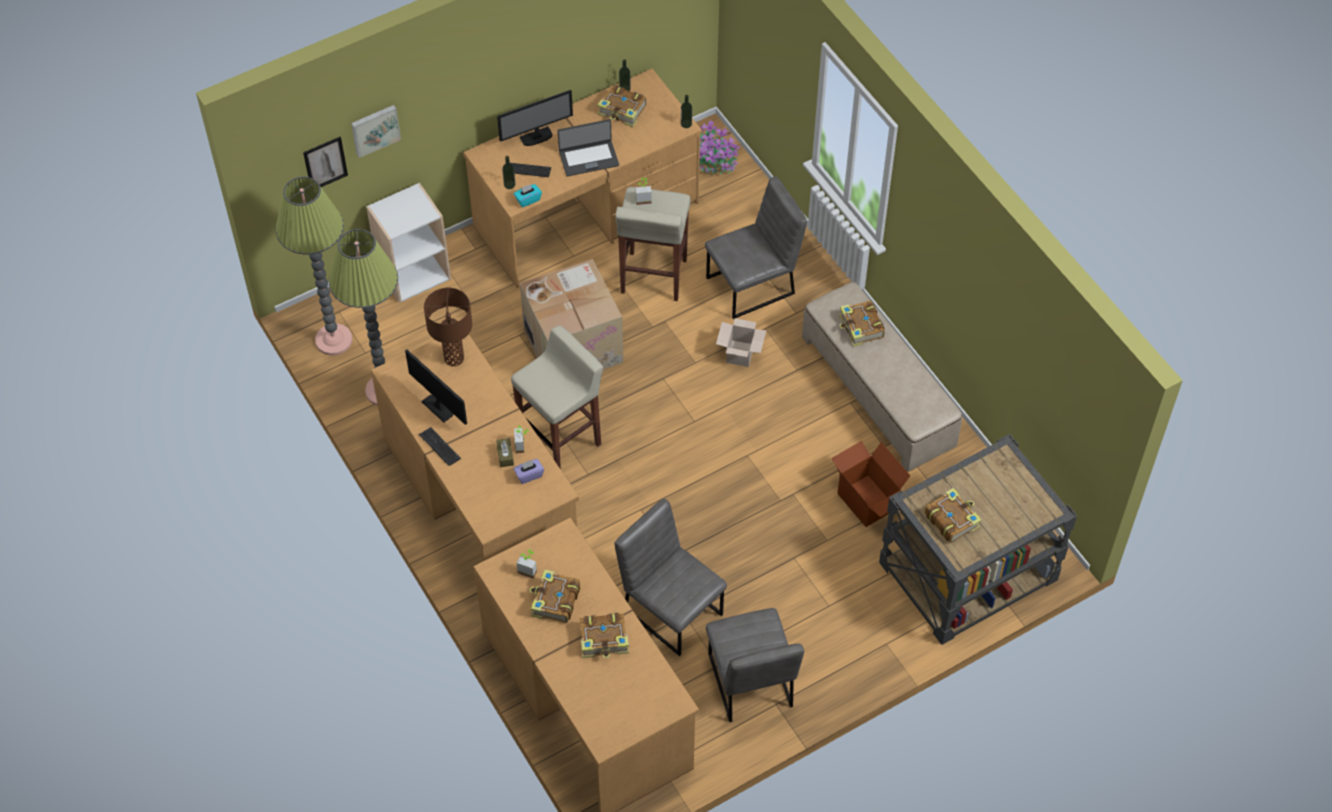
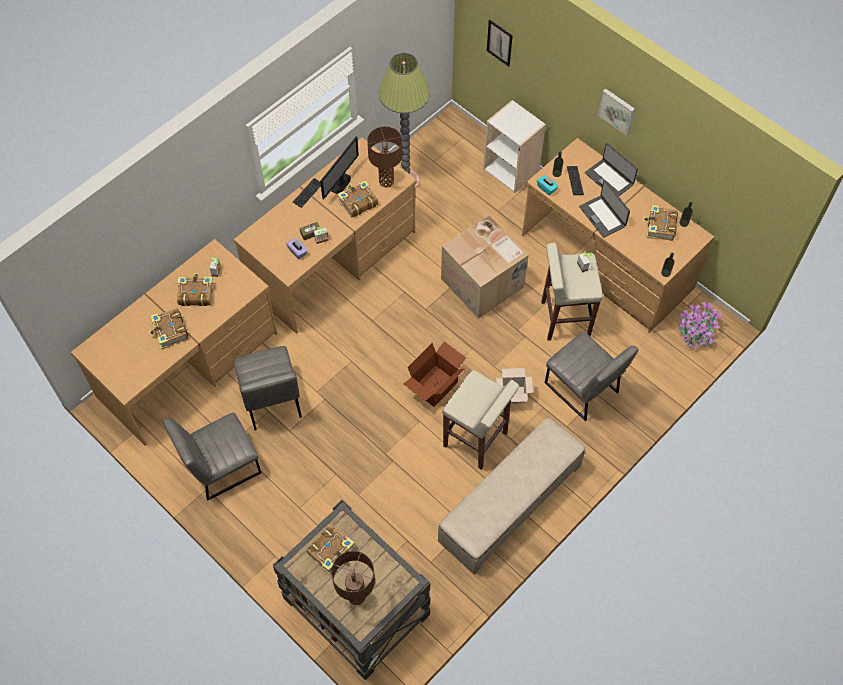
camera: 75 degrees right, 5 degrees up
(333, 340) = (438, 141): floor lamp -> none
(375, 129) = (533, 56): picture -> picture (617, 110)
(537, 137) = (609, 178): monitor -> laptop
(561, 440) = (396, 296): beige stool -> beige stool (476, 440)
(671, 609) = (271, 401): grey chair -> grey chair turned 135 degrees clockwise
(860, 328) = (537, 462): book -> book (357, 202)
(868, 500) = (402, 517): cardboard box -> cardboard box (435, 386)
(1010, 506) = (356, 596): none -> brown table lamp

